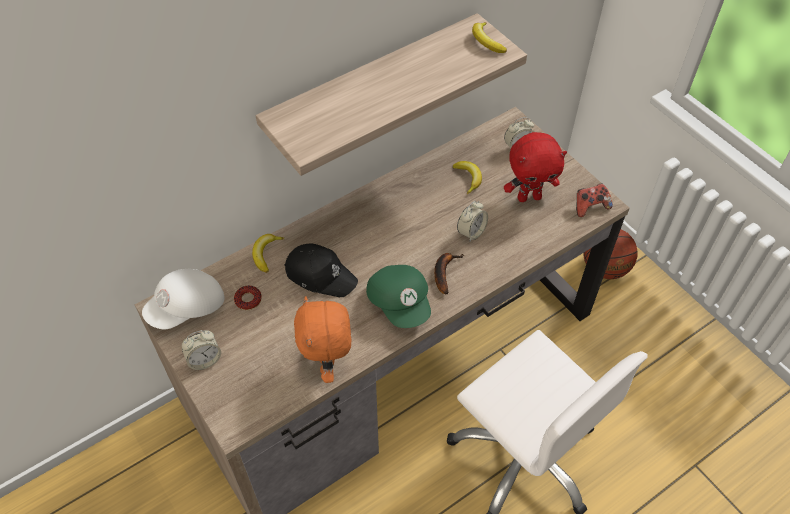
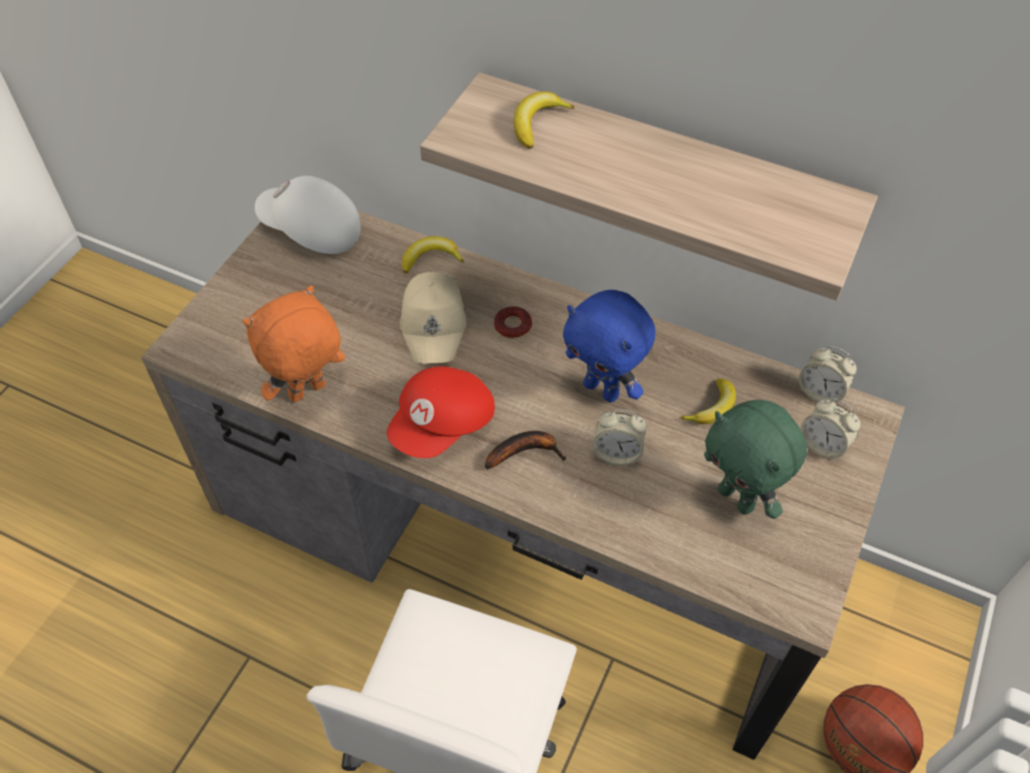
camera: 60 degrees right, 0 degrees up
(204, 360) = (252, 279): alarm clock -> alarm clock (820, 392)
(248, 300) = (355, 275): donut -> donut (513, 326)
(320, 274) = (434, 324): black cap -> beige cap
(400, 303) = (443, 425): green cap -> red cap
(425, 218) = (602, 389): none -> blue plush toy
(486, 41) = (822, 229): banana -> banana (537, 123)
(529, 197) = (738, 498): red plush toy -> green plush toy
(590, 206) = (784, 590): game controller -> none

